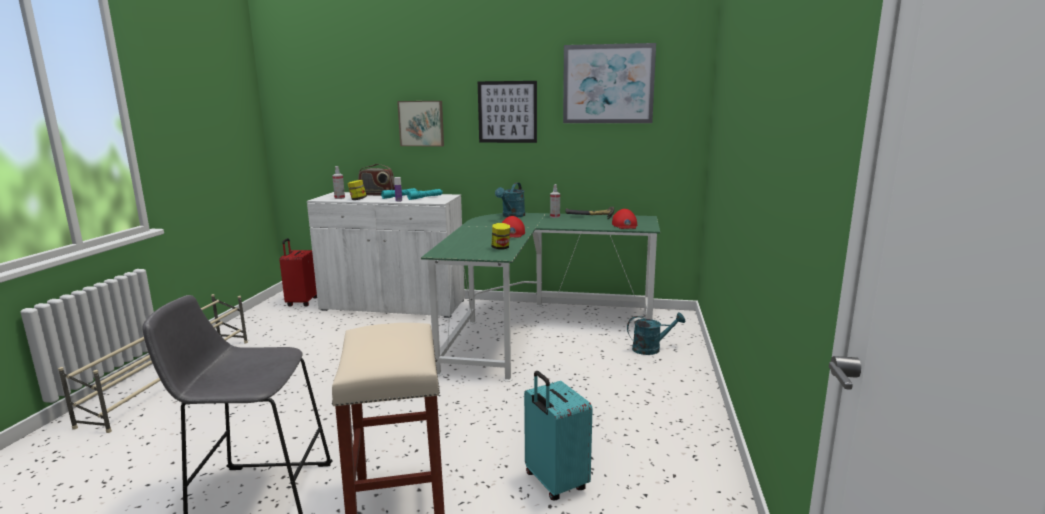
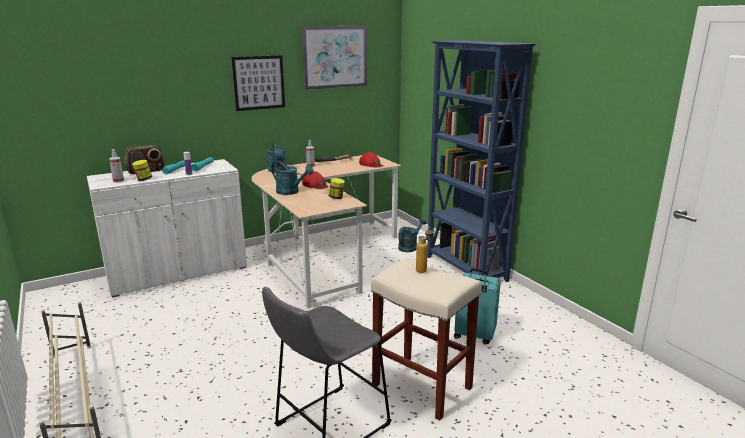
camera: 40 degrees left, 5 degrees up
(301, 302) = (75, 297): red suitcase -> none
(403, 338) = (424, 269): none -> bottle
(421, 123) = (179, 97): picture -> none
(473, 235) = (291, 192): none -> turquoise watering can
(536, 329) = (323, 256): green desk -> beige desk
(684, 398) = (465, 269): none -> blue bookcase

